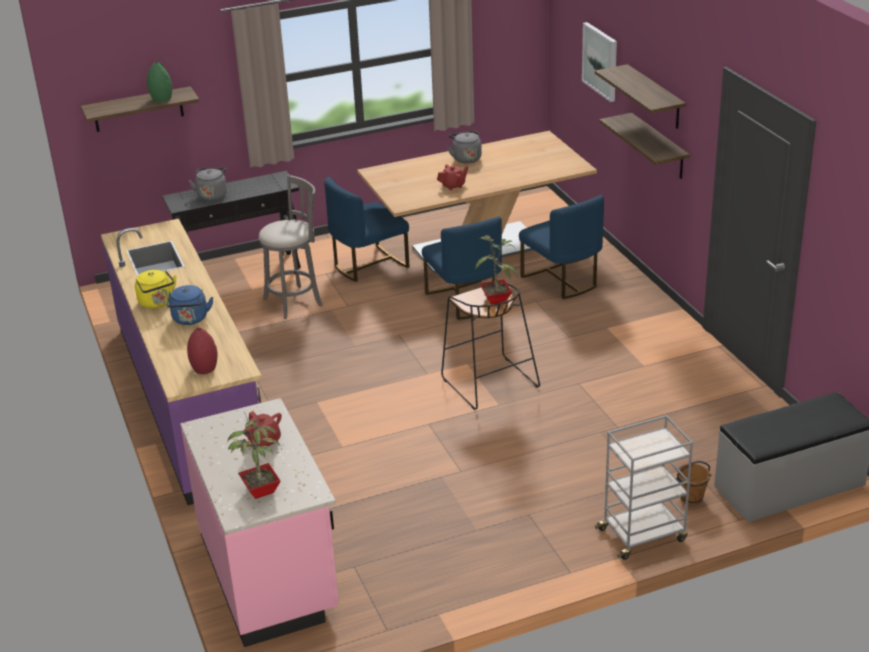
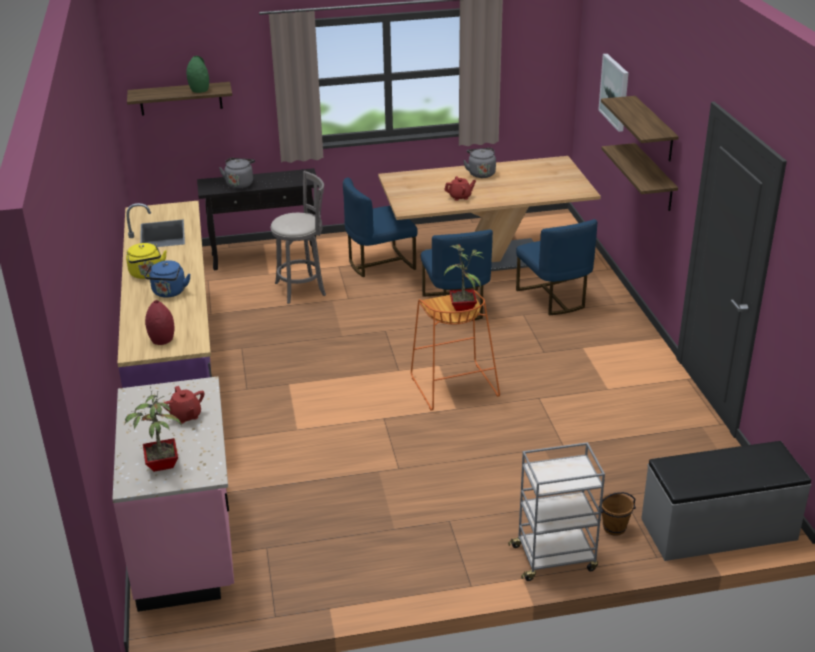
camera: 10 degrees right, 0 degrees up
(488, 382) = (453, 386): black stool -> orange stool

